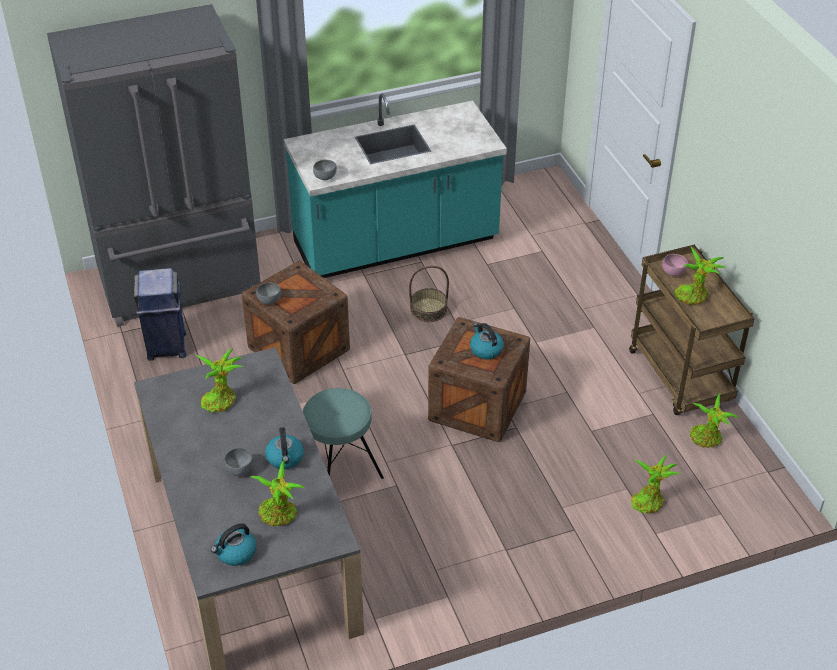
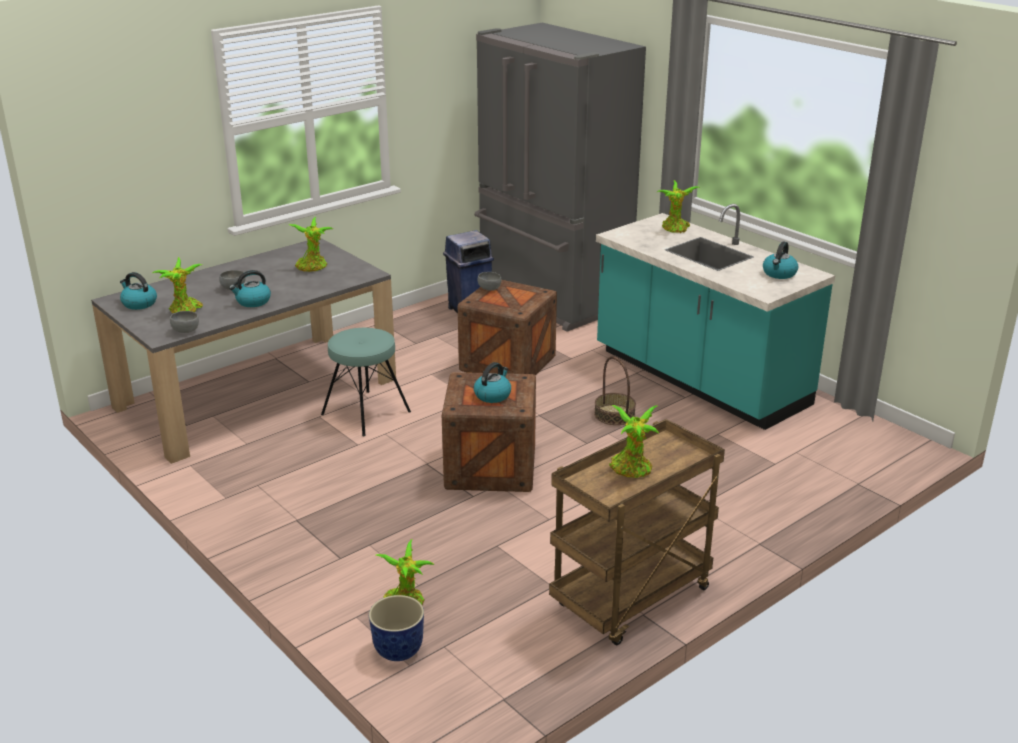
camera: 70 degrees right, 15 degrees down
(325, 177) = (622, 236): grey bowl -> grey bowl (186, 331)
(455, 124) = (779, 274): none -> kettle
(673, 272) = (667, 450): pink bowl -> none
(702, 515) = (399, 650): none -> planter
(707, 439) = (533, 636): potted plant -> potted plant (675, 229)

